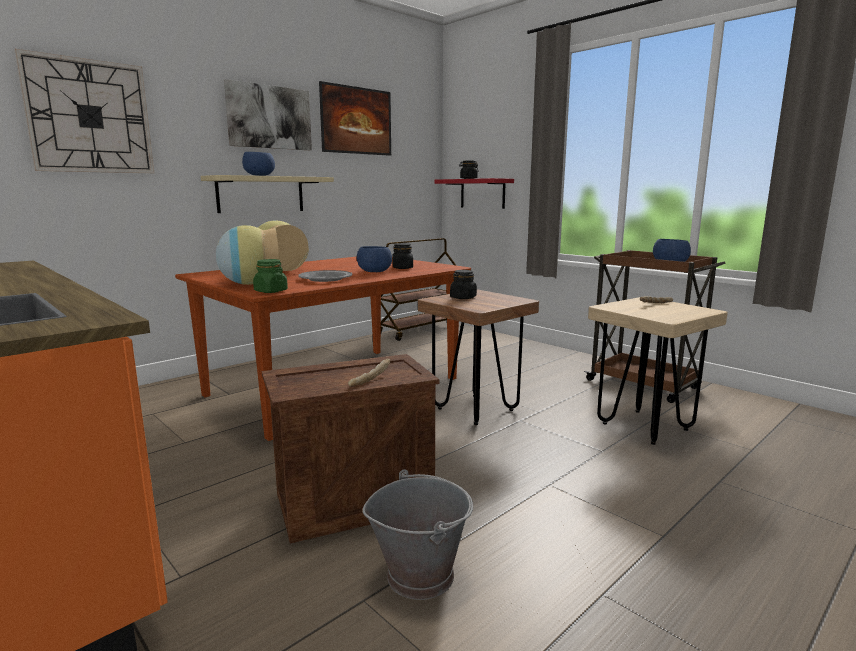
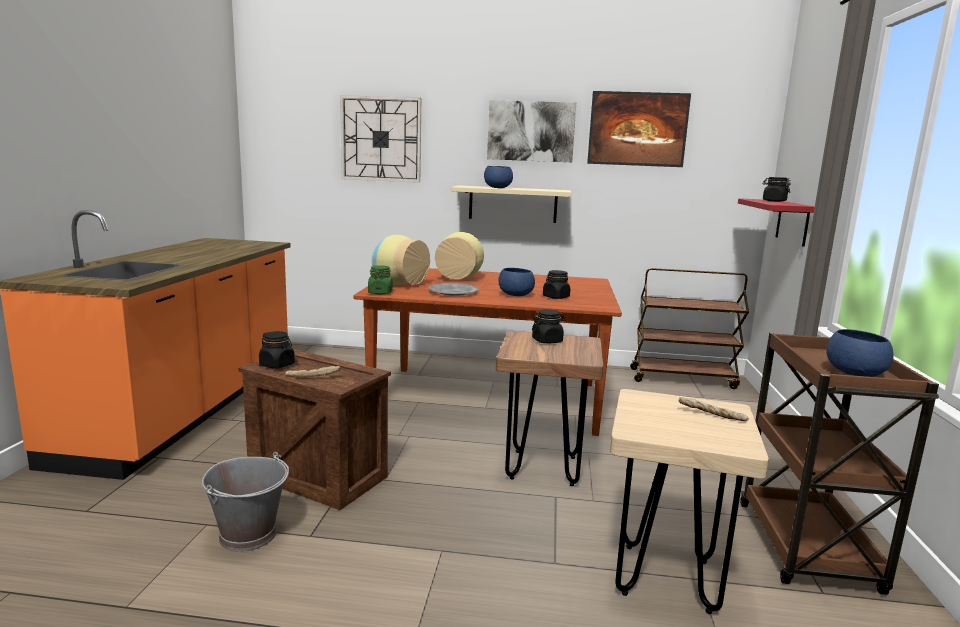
camera: 50 degrees right, 0 degrees up
(303, 385) = (277, 365): none -> black jar

